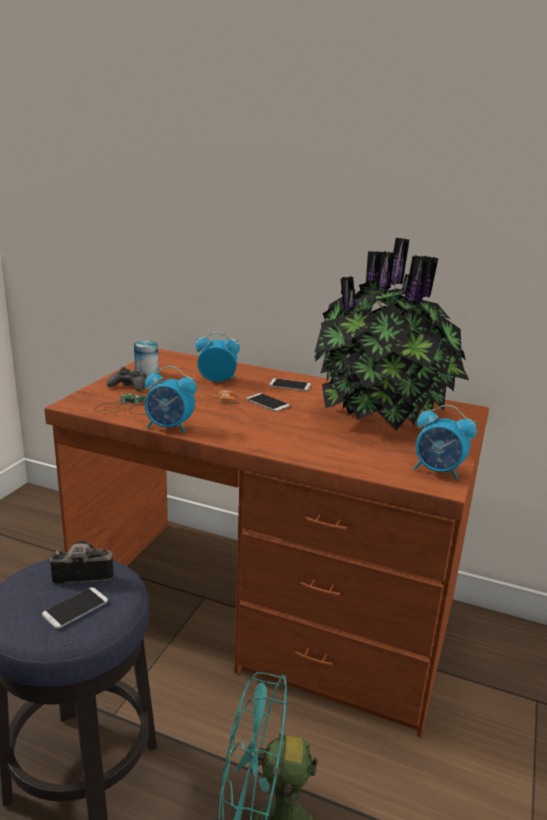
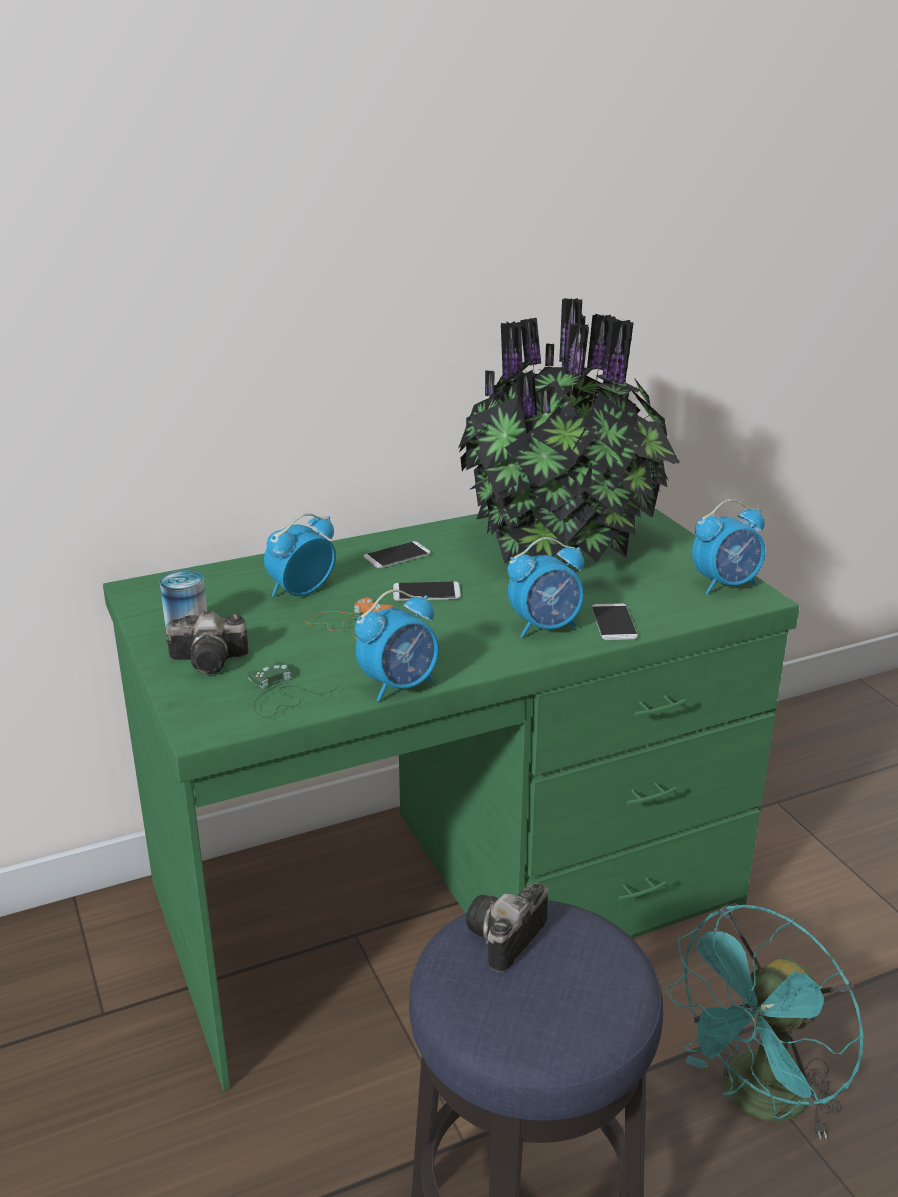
camera: 45 degrees left, 5 degrees up
(75, 608) = (577, 974): phone -> phone (614, 623)
(129, 386) = (212, 660): black game controller -> camera
(267, 612) = (448, 898): brown desk -> green desk
(287, 440) = (546, 627): none -> alarm clock

